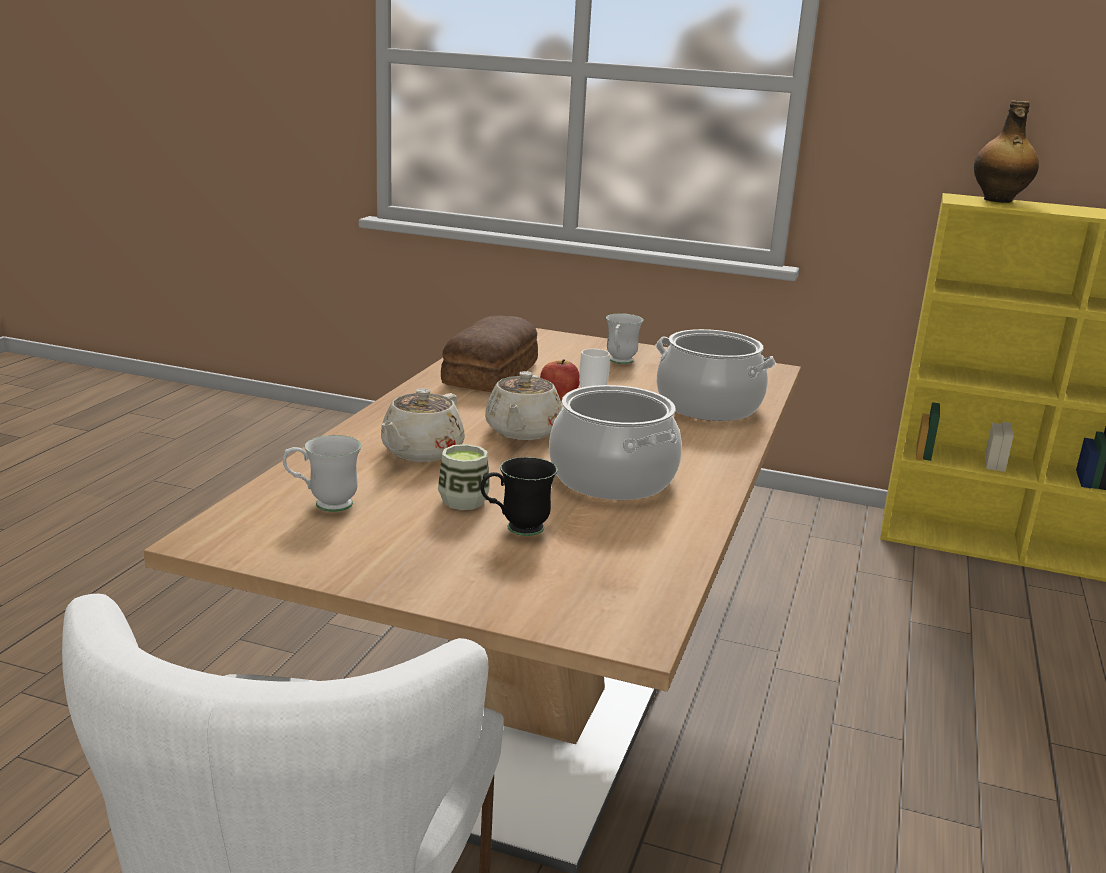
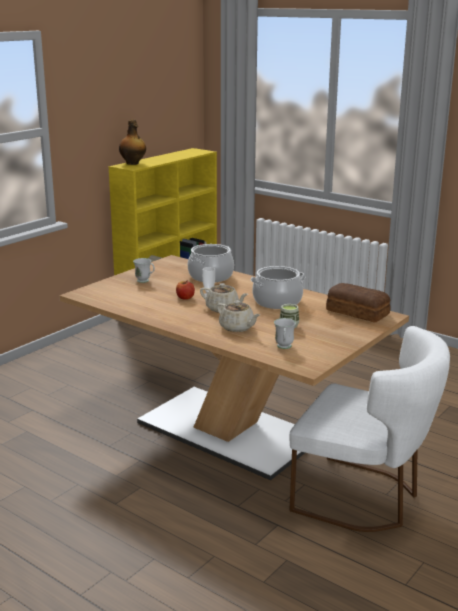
camera: 70 degrees left, 0 degrees up
(493, 373) = (144, 305): bread -> bread (357, 312)
(515, 529) = (315, 321): black mug -> none

